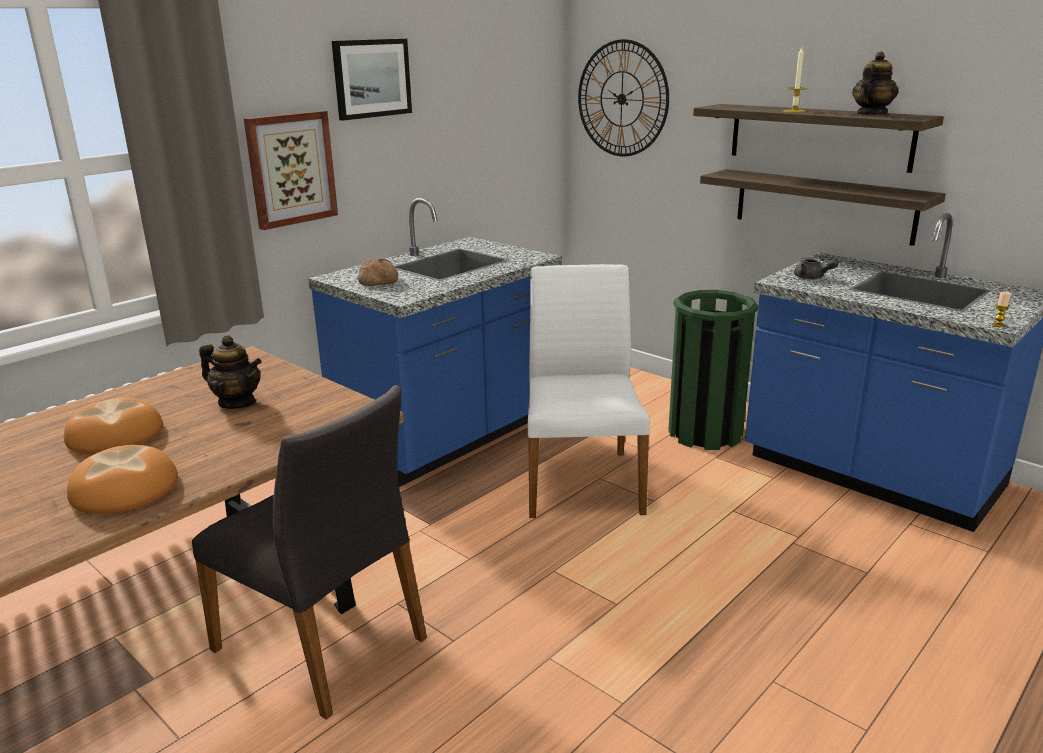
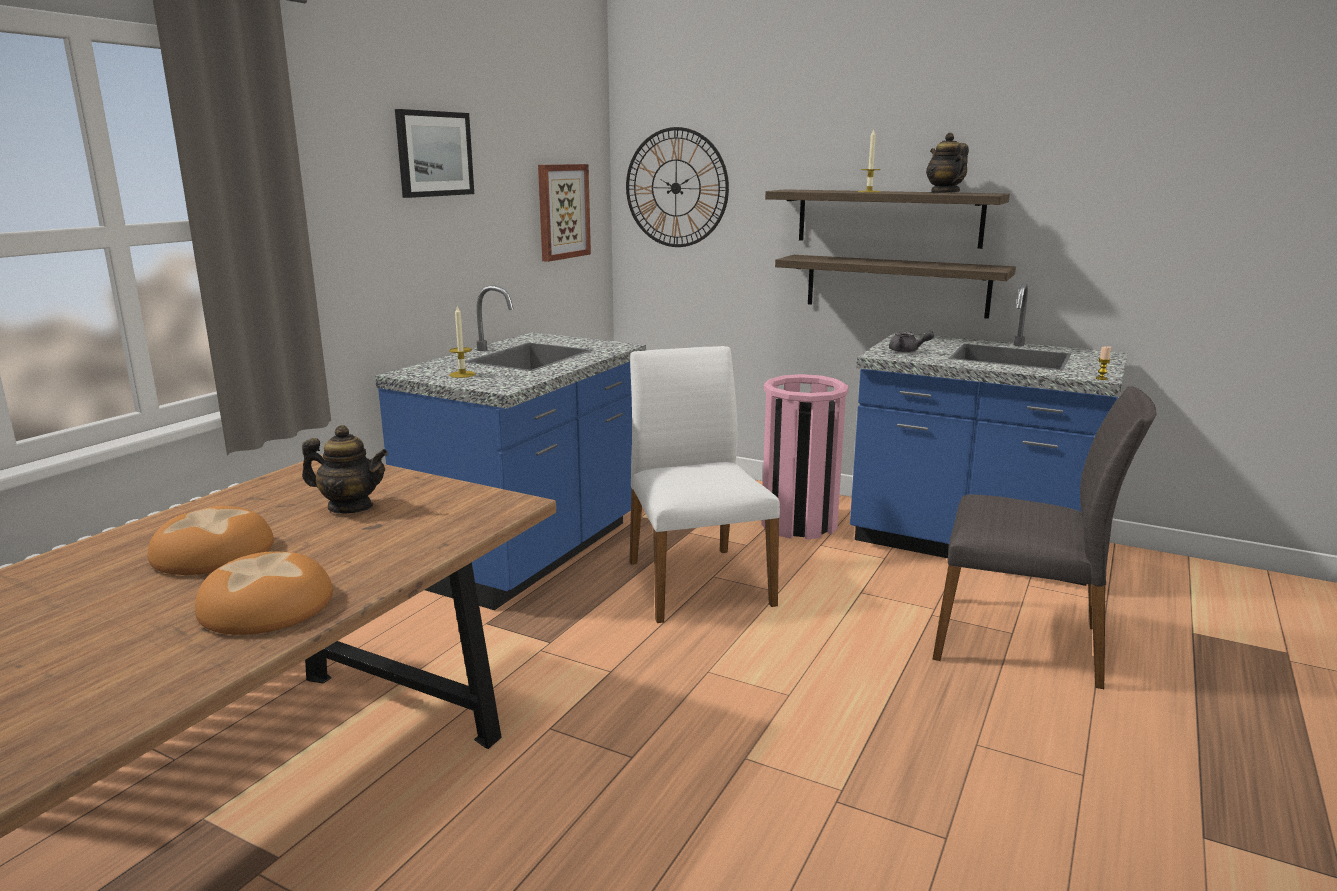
camera: 15 degrees left, 5 degrees down
(291, 169) = (354, 250): picture -> picture (562, 211)
(324, 643) = (481, 782): grey chair -> grey chair (1020, 641)
(378, 281) = (462, 374): bread -> candle
(705, 433) = (799, 523): green trash can -> pink trash can
(871, 114) = (944, 192): teapot -> teapot turned 45 degrees counterclockwise

